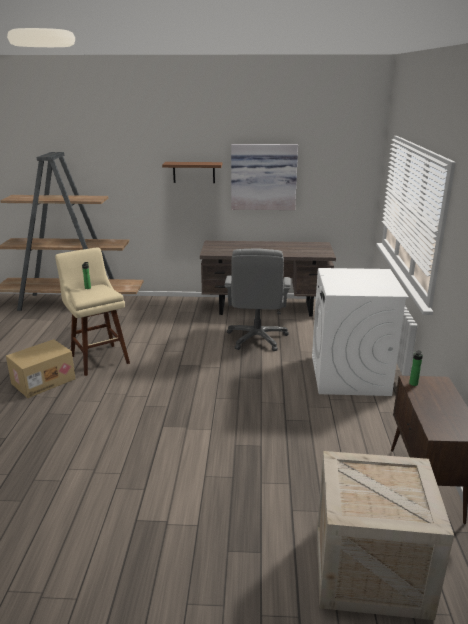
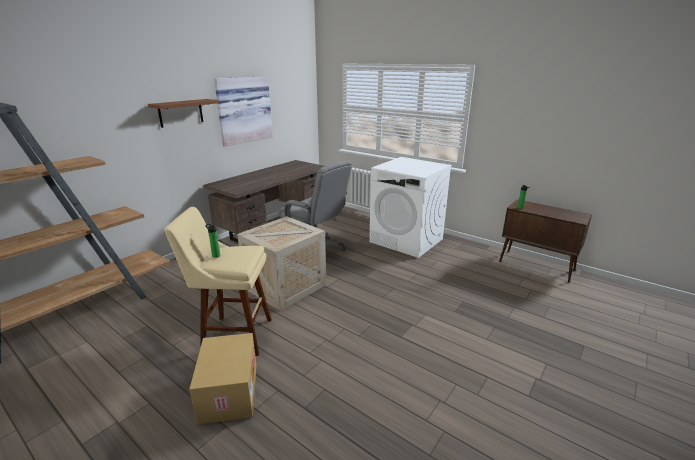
camera: 55 degrees left, 0 degrees up
(372, 568) = (606, 311): crate -> crate (285, 285)

